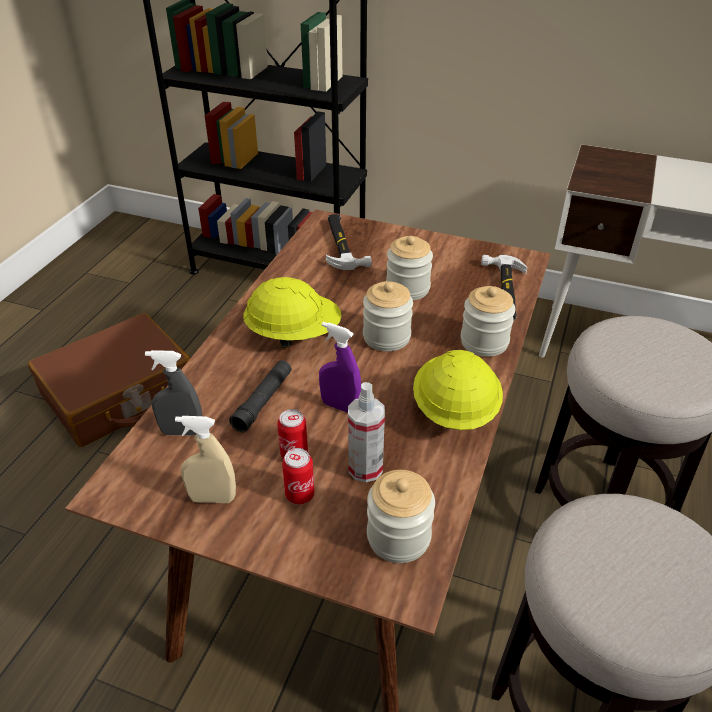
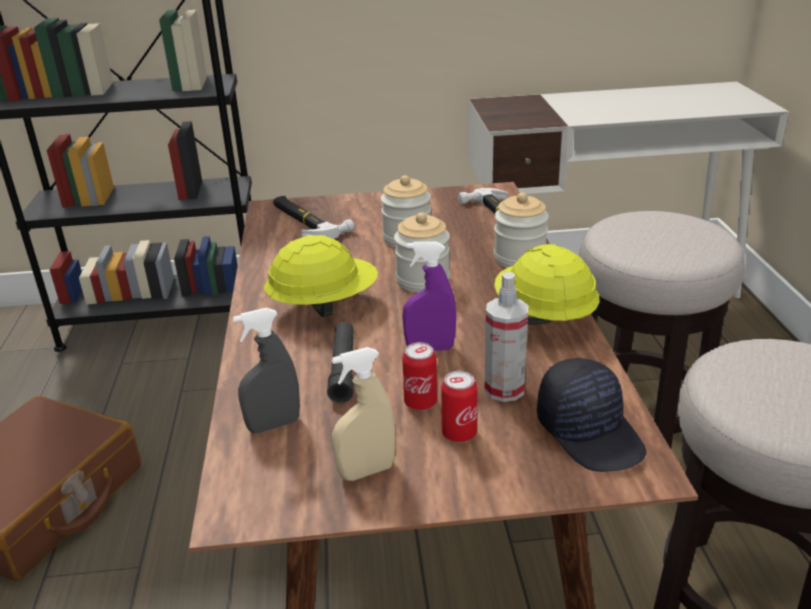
camera: 25 degrees left, 10 degrees down
(398, 537) = (590, 432): jar -> black cap

